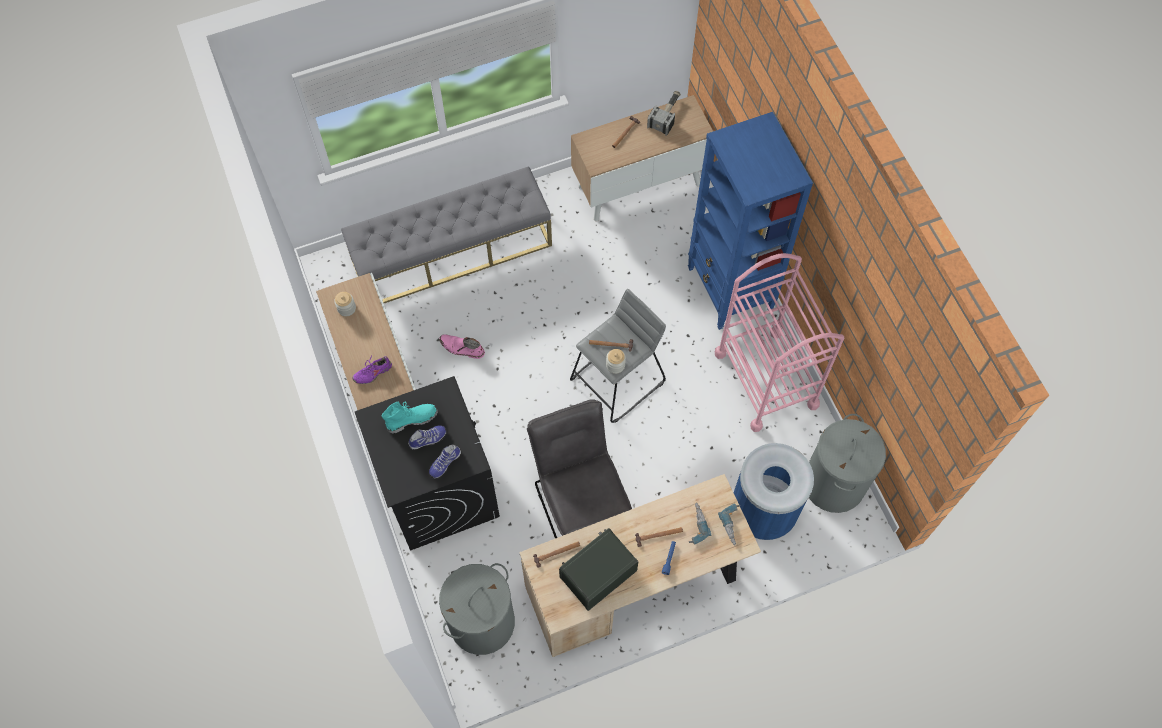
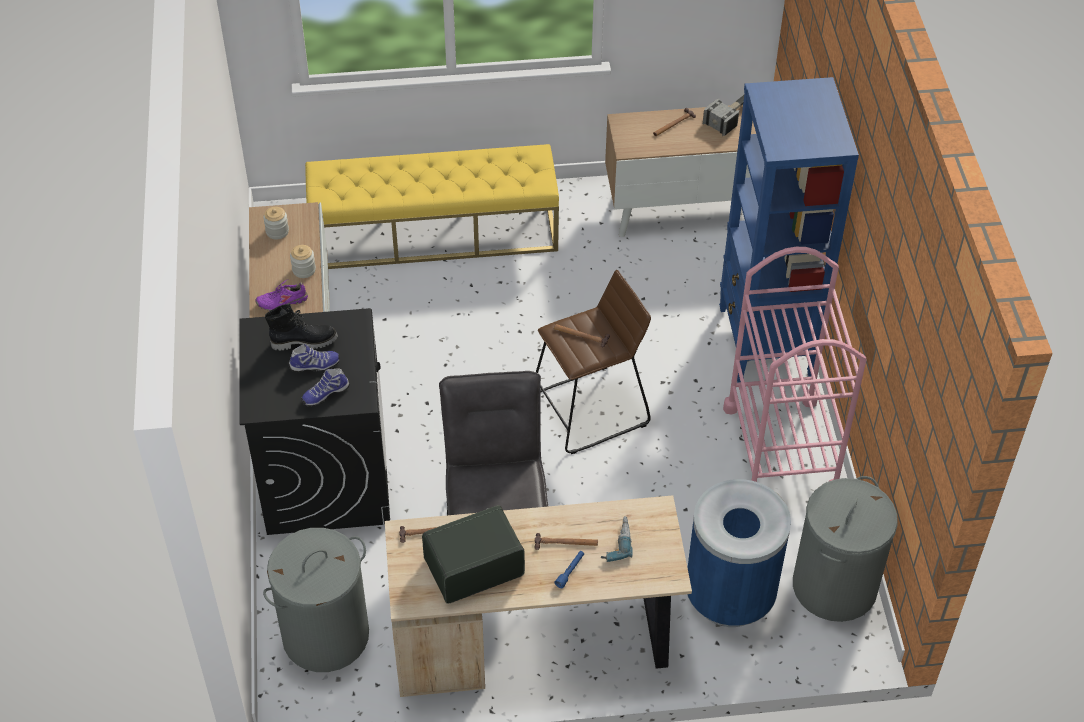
camera: 15 degrees right, 15 degrees down
(412, 419) = (304, 341): turquoise boot -> black boot
(452, 252) = (434, 233): grey bench -> yellow bench
(461, 348) = (410, 334): pink boot -> none
(615, 365) = (579, 358): jar -> jar (304, 270)
(617, 381) = (590, 410): grey stool -> brown stool
(734, 525) = (666, 554): power drill -> none

